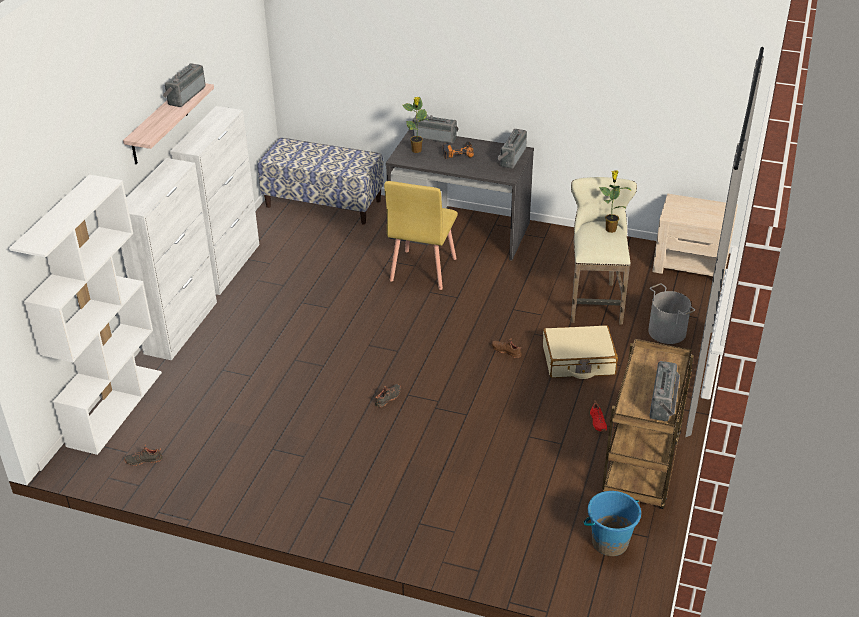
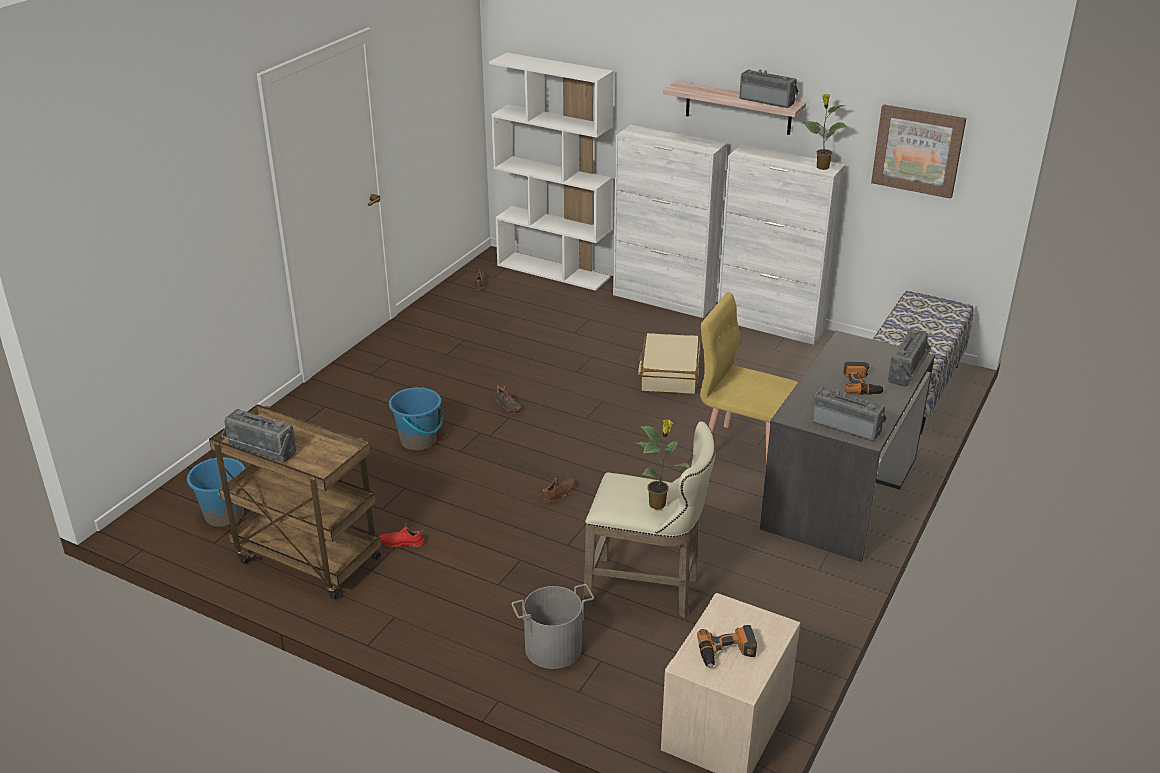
camera: 100 degrees right, 5 degrees down
(236, 60) = (918, 150): none -> picture
(416, 150) = (867, 354): potted plant -> potted plant (821, 167)
(458, 443) = (418, 440): none -> blue bucket
(578, 361) = (519, 549): beige suitcase -> beige suitcase (669, 374)
(706, 213) = (727, 652): none -> power drill

